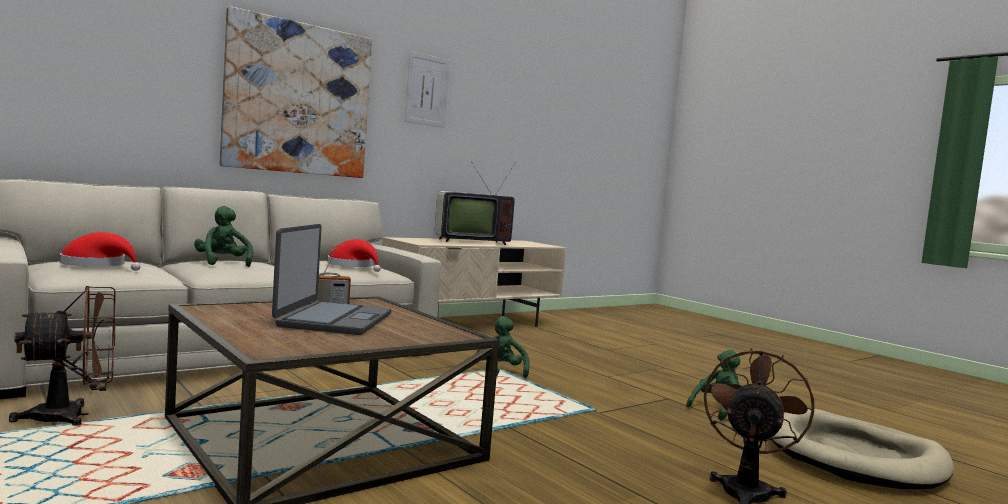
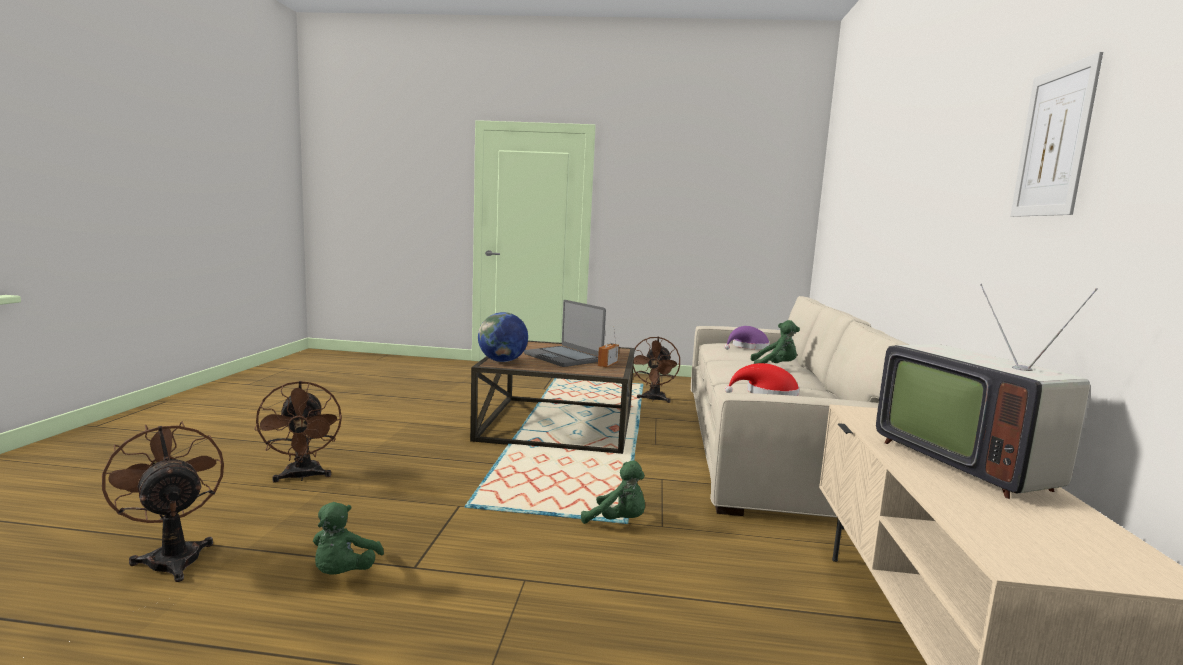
camera: 135 degrees right, 5 degrees up
(97, 265) = (748, 347): red hat -> purple hat
(298, 99) = (926, 210): picture -> none
(435, 334) = (502, 361): none -> globe
(470, 241) = (965, 463): television -> television turned 45 degrees counterclockwise
(856, 457) = (173, 556): beige dog bed -> brown fan

